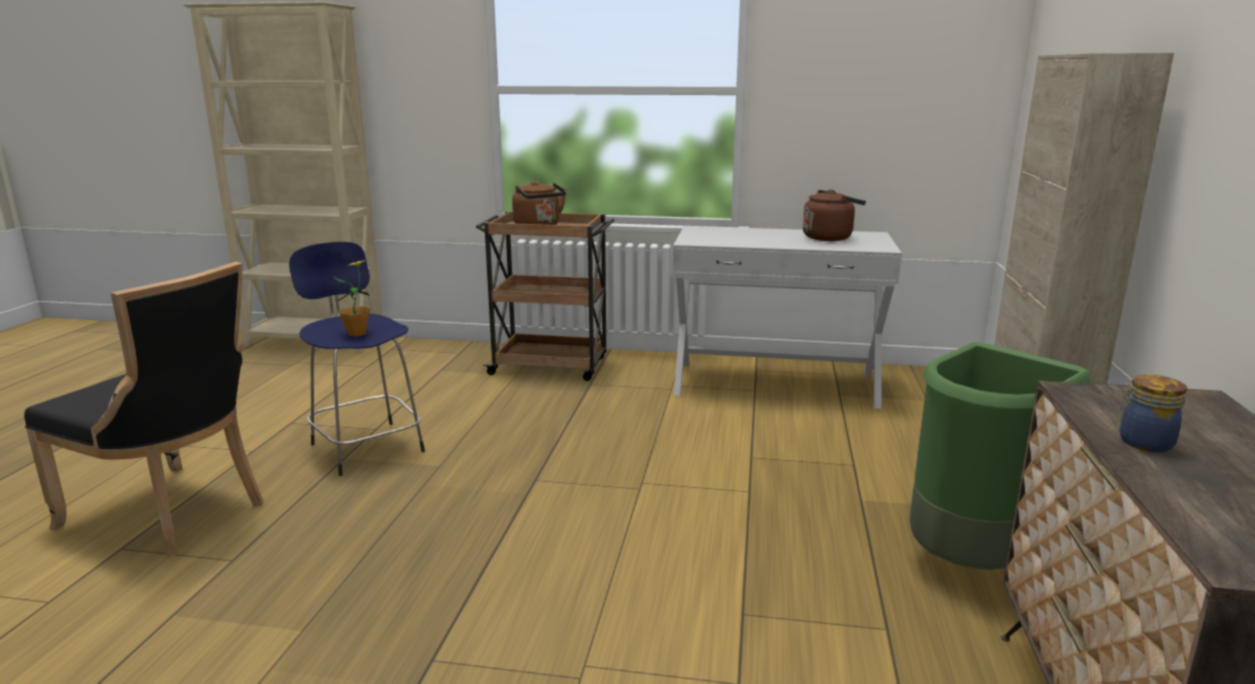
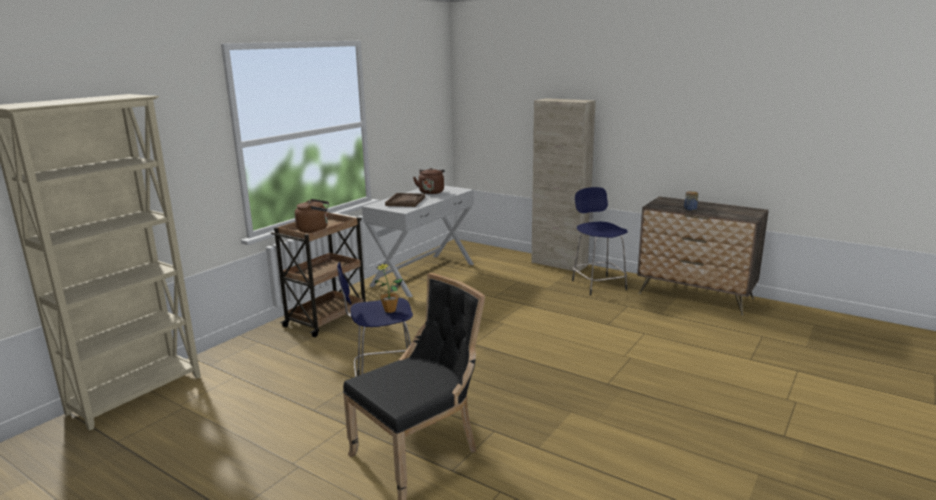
camera: 65 degrees left, 0 degrees up
(744, 236) = (405, 201): none -> brown tray
(973, 561) = (598, 284): green trash can -> blue stool

